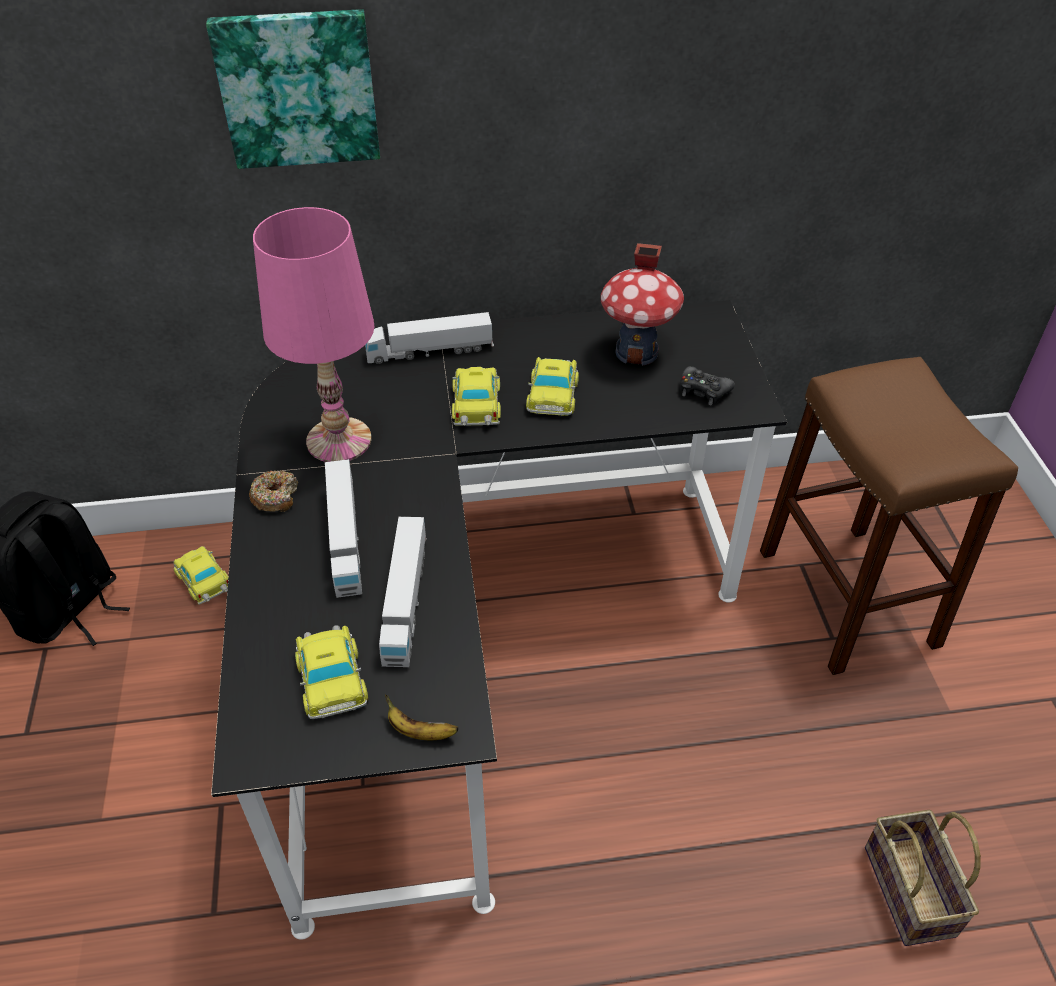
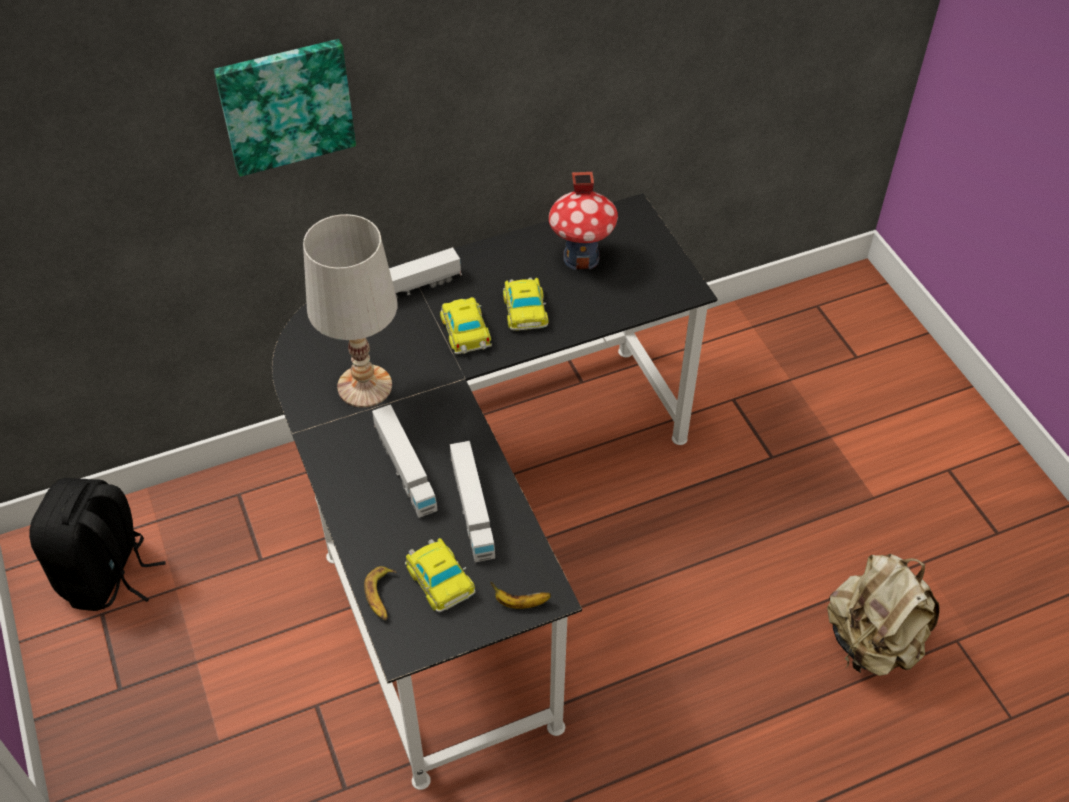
camera: 15 degrees left, 5 degrees up
(204, 580) = (222, 522): toy car -> none
(252, 683) = (381, 596): none -> banana
(275, 497) = (333, 446): donut -> none
(338, 441) = (364, 387): pink table lamp -> white table lamp
(703, 391) = (645, 284): black game controller -> none
(847, 597) = (776, 420): brown stool -> none
(912, 893) = (872, 641): basket -> beige backpack

